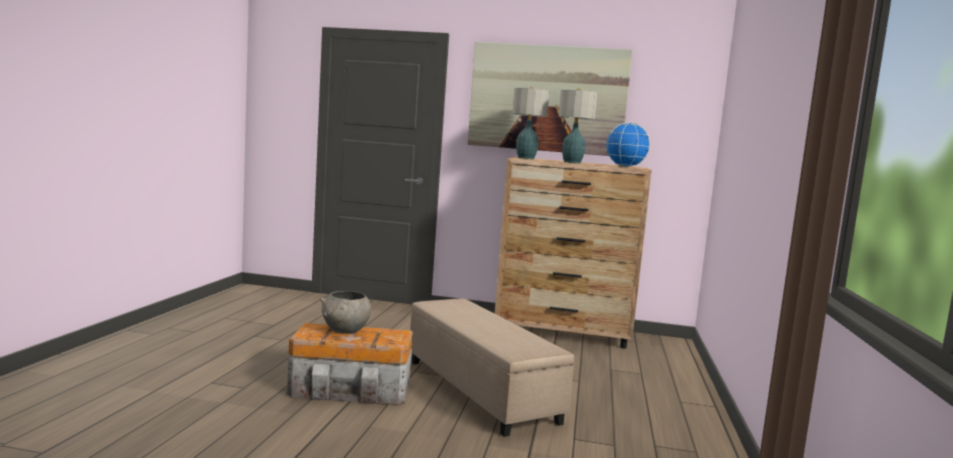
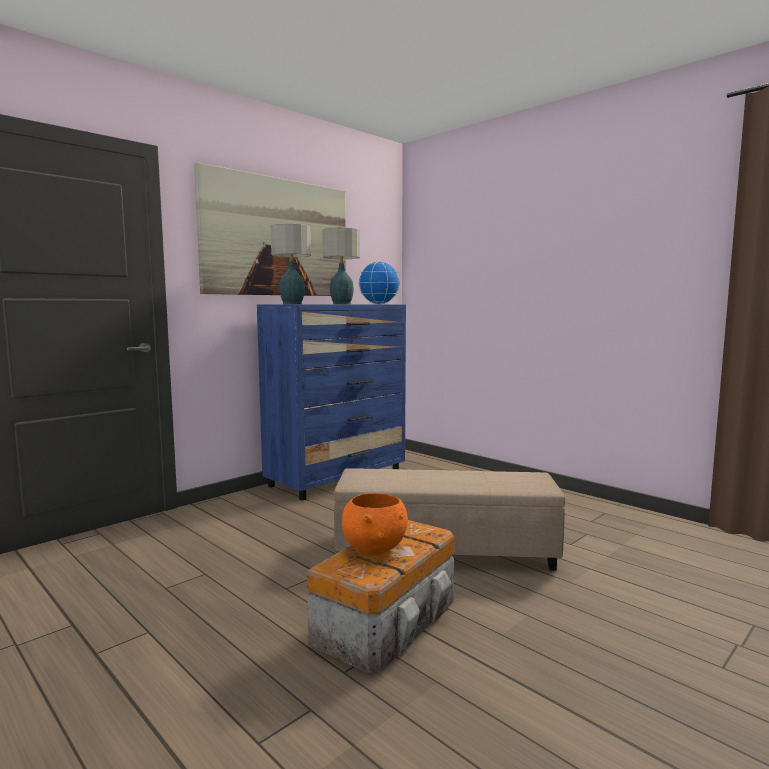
camera: 55 degrees left, 0 degrees up
(345, 331) = (375, 549): grey bowl -> orange bowl
(563, 332) = (338, 478): brown dresser -> blue dresser

